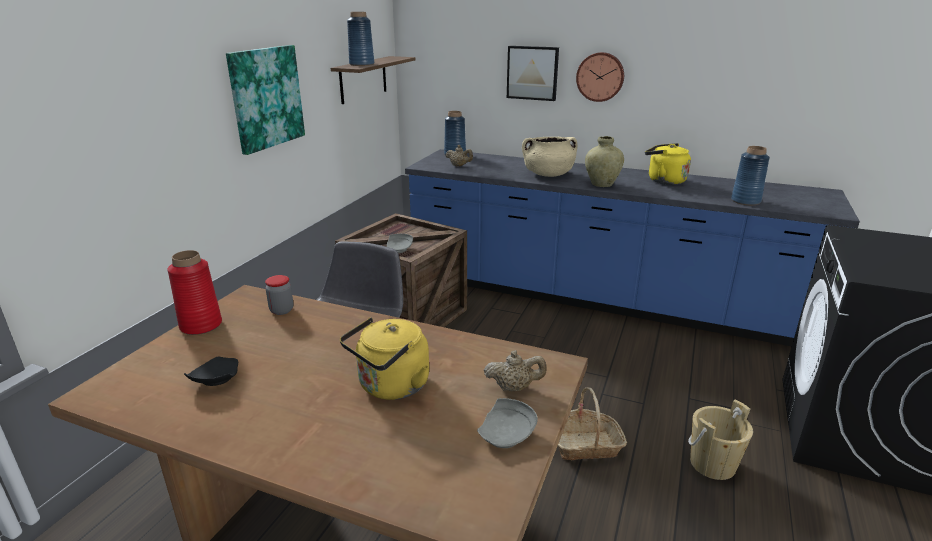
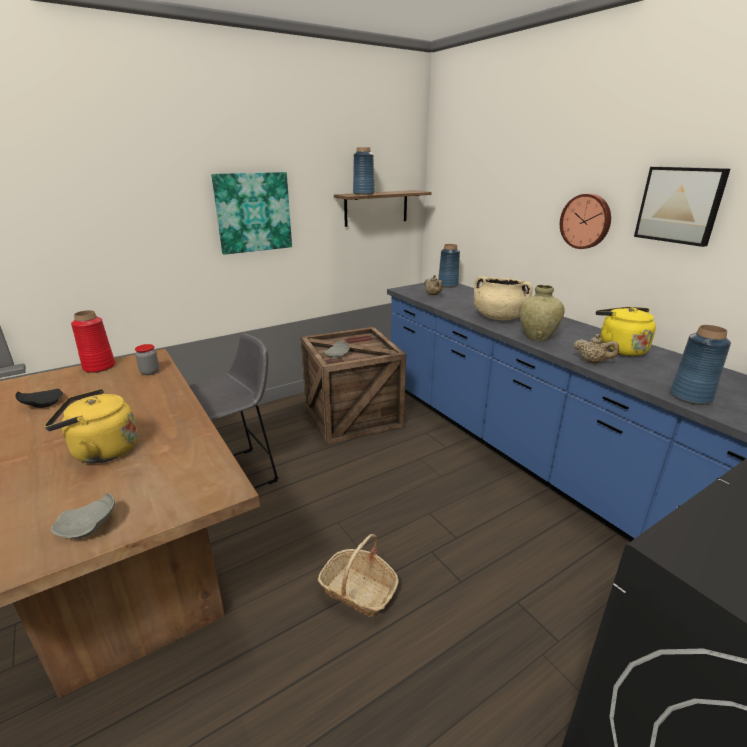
camera: 35 degrees right, 0 degrees up
(514, 388) = (162, 492): beige teapot -> beige teapot (592, 361)
(532, 73) = (524, 212): picture -> picture (680, 205)
(712, 464) = (458, 686): beige bucket -> none

